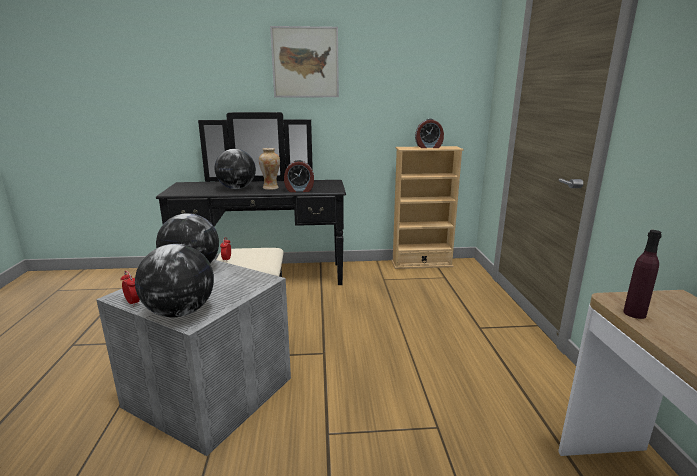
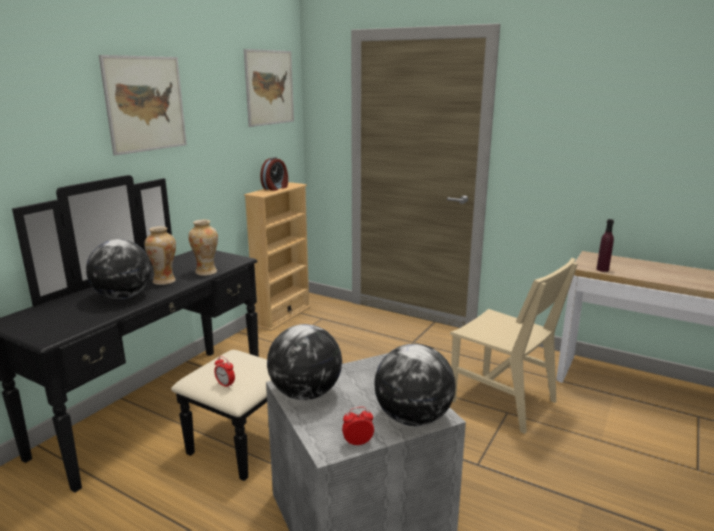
camera: 55 degrees left, 0 degrees up
(299, 190) = (206, 272): alarm clock -> vase
(445, 55) = (269, 87): none -> picture
(454, 417) = (502, 401): none -> beige chair

